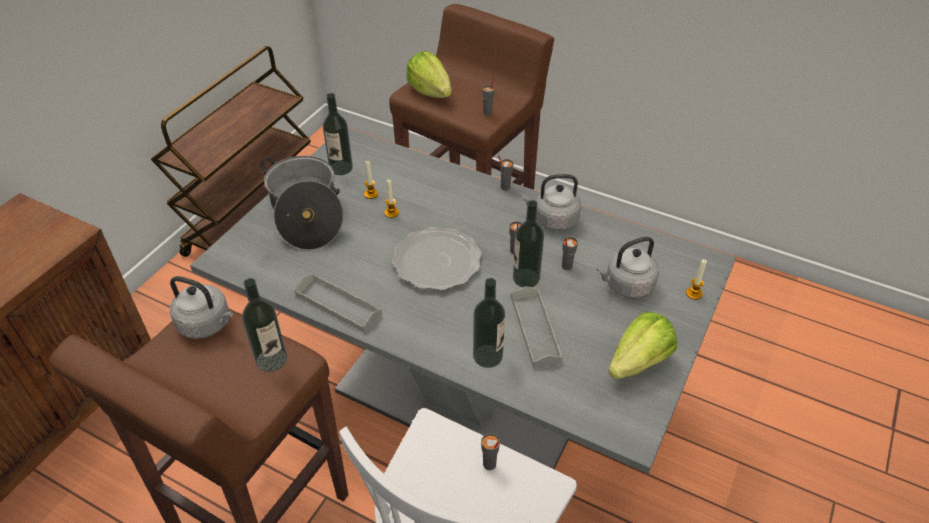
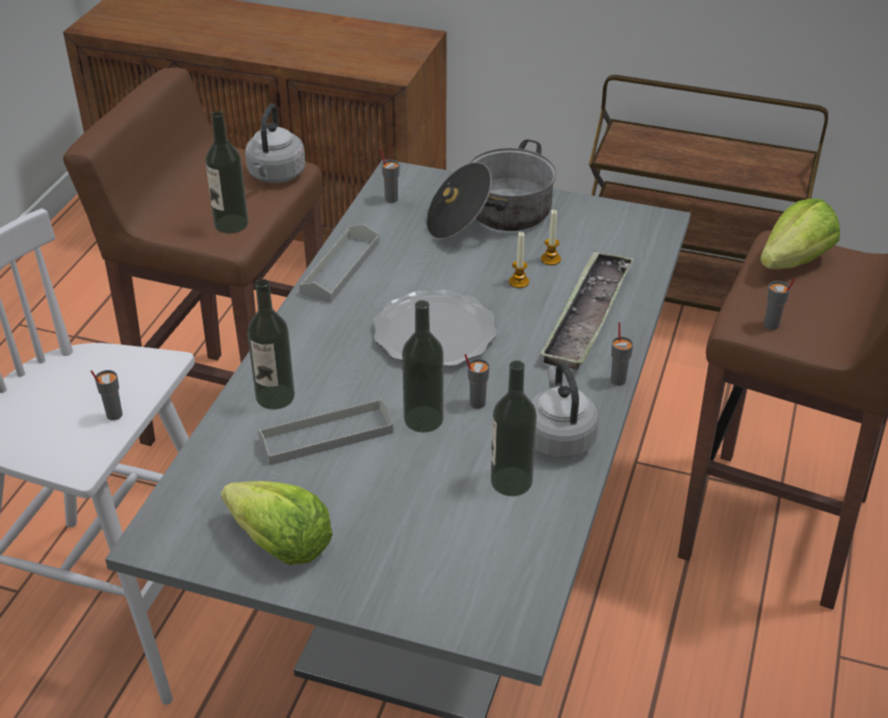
camera: 80 degrees right, 5 degrees down
(341, 168) = (595, 226): bottle -> bottle (511, 481)
(439, 188) = (587, 316): none -> tray
(566, 266) = (458, 459): grey cup -> grey cup (391, 199)
(626, 286) = (432, 528): grey kettle -> none
(694, 293) = (433, 611): candle -> none

